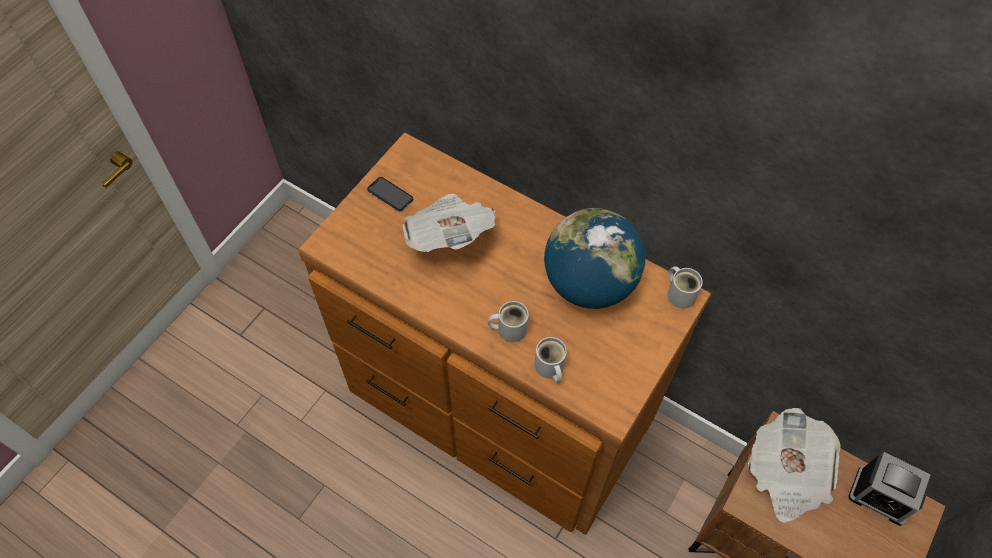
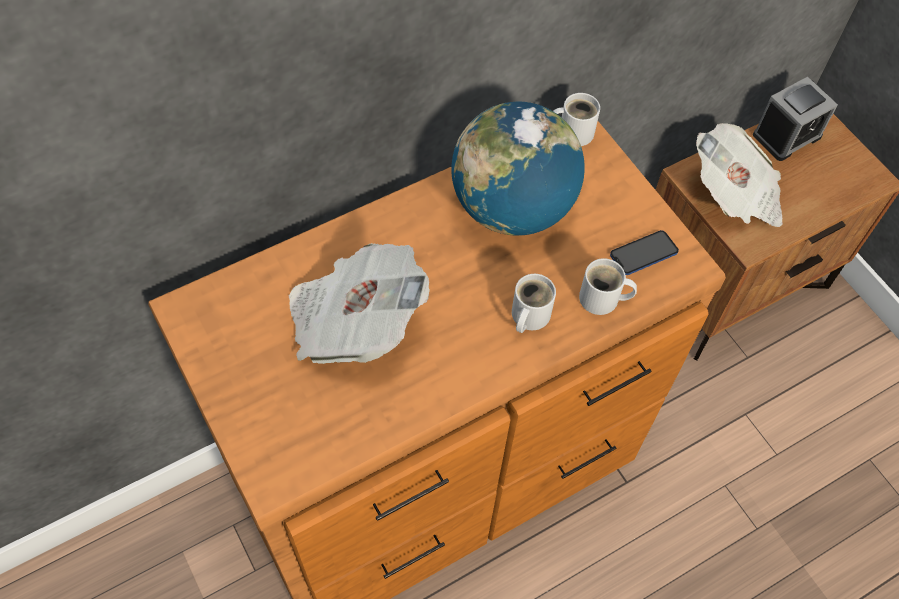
camera: 65 degrees left, 0 degrees up
(390, 195) = (243, 362): phone -> phone (643, 254)

